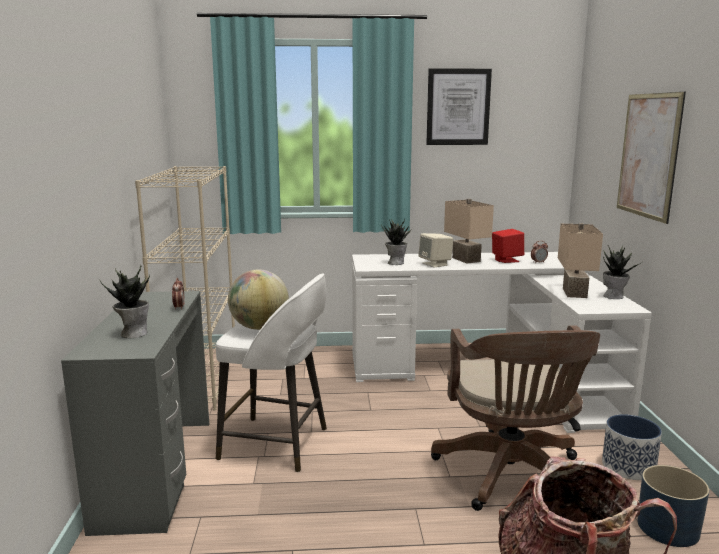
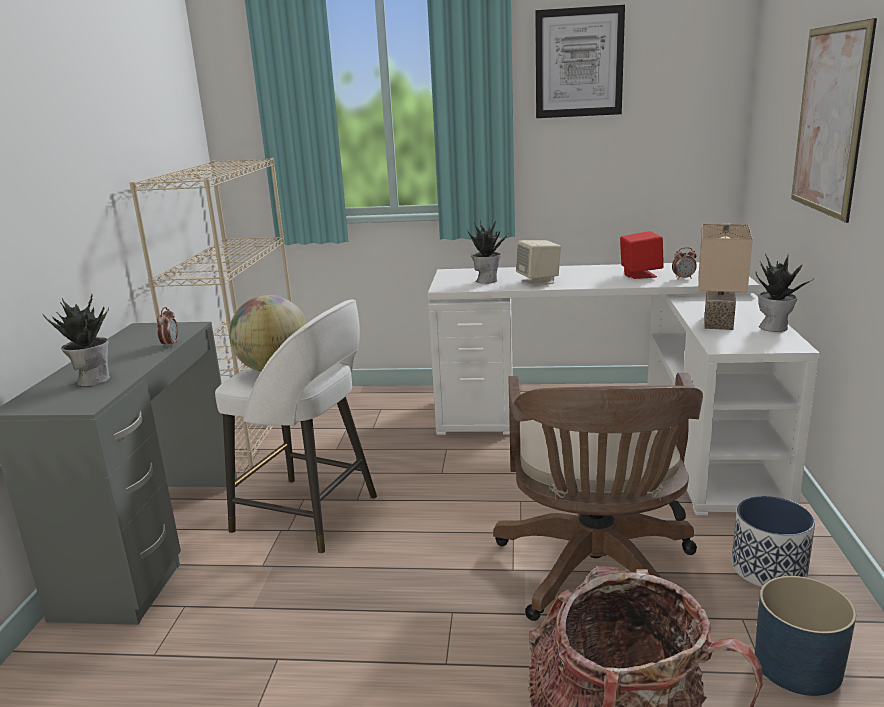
camera: 10 degrees right, 5 degrees up
(464, 260) = (582, 275): beige table lamp -> none

